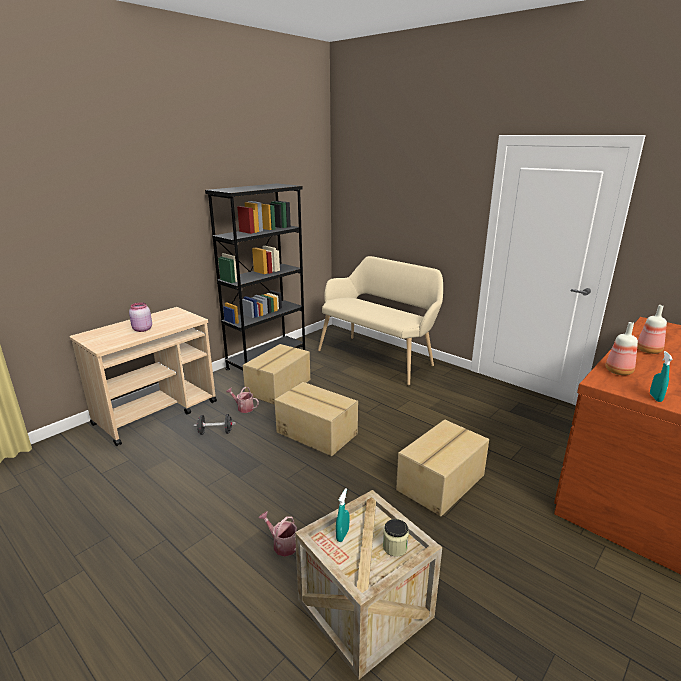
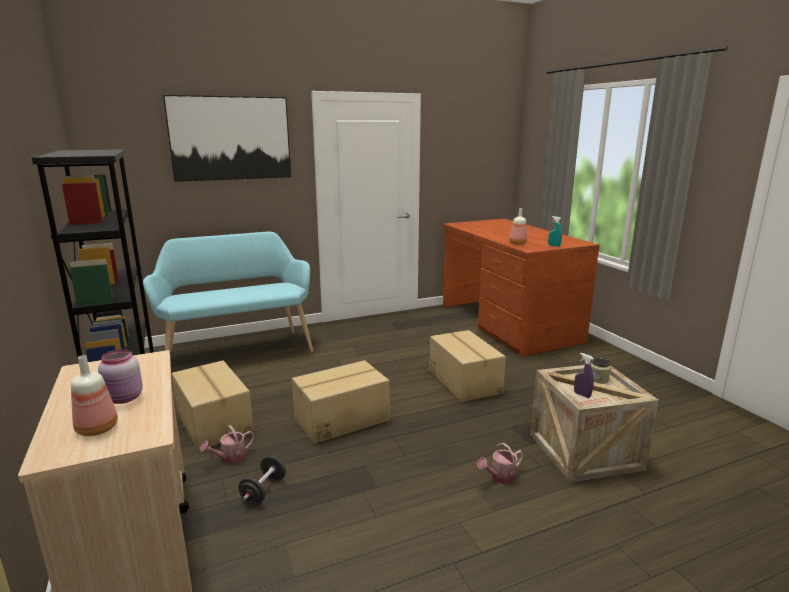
camera: 65 degrees left, 5 degrees down
(342, 535) = (582, 395): turquoise spray bottle -> purple spray bottle
(379, 357) = (237, 350): beige bench -> turquoise bench
(421, 180) = (231, 138): none -> picture
(649, 350) = (494, 233): bottle -> bottle (98, 428)

